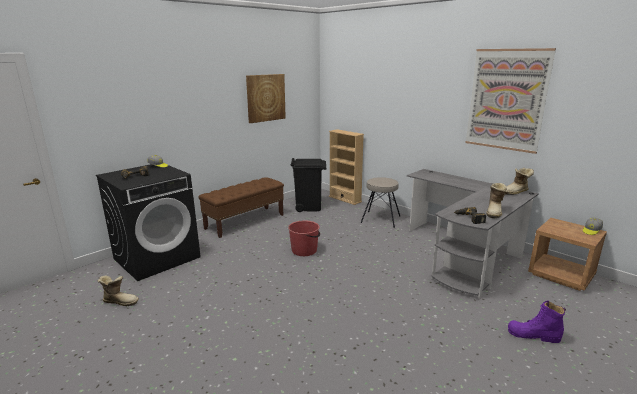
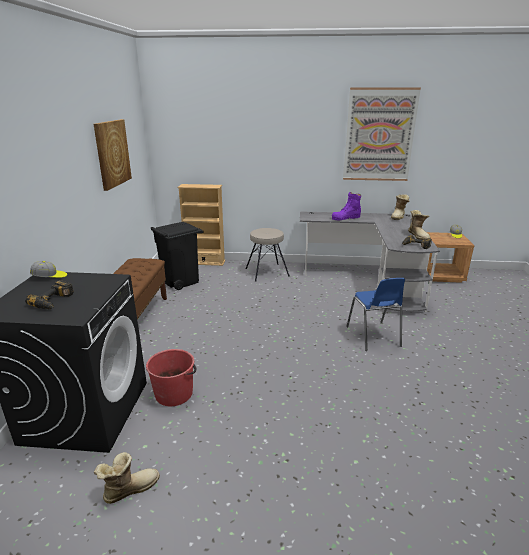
camera: 40 degrees left, 5 degrees up
(304, 250) = (248, 327): red bucket -> red bucket (174, 393)
(388, 295) = (373, 336): none -> blue chair
(533, 335) = (485, 323): purple boot -> purple boot (346, 218)

